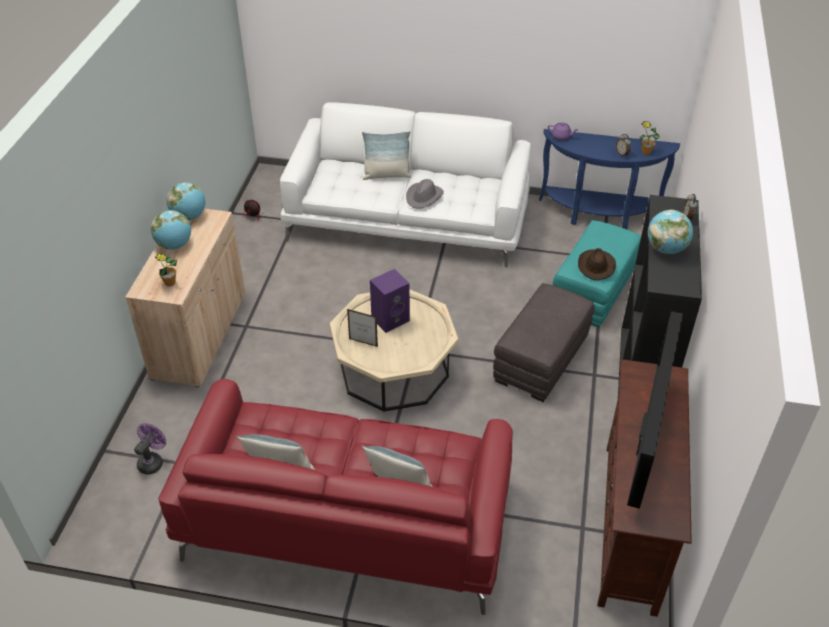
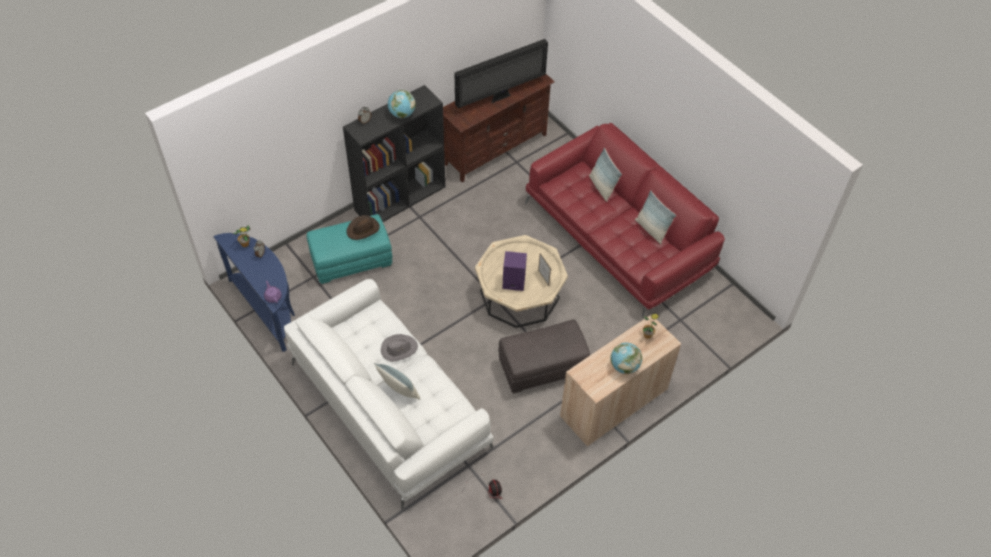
camera: 140 degrees left, 10 degrees up
(153, 461) = (696, 332): purple fan -> none
(189, 216) = (597, 387): globe -> none
(540, 359) = (434, 244): grey ottoman -> grey ottoman (542, 368)

